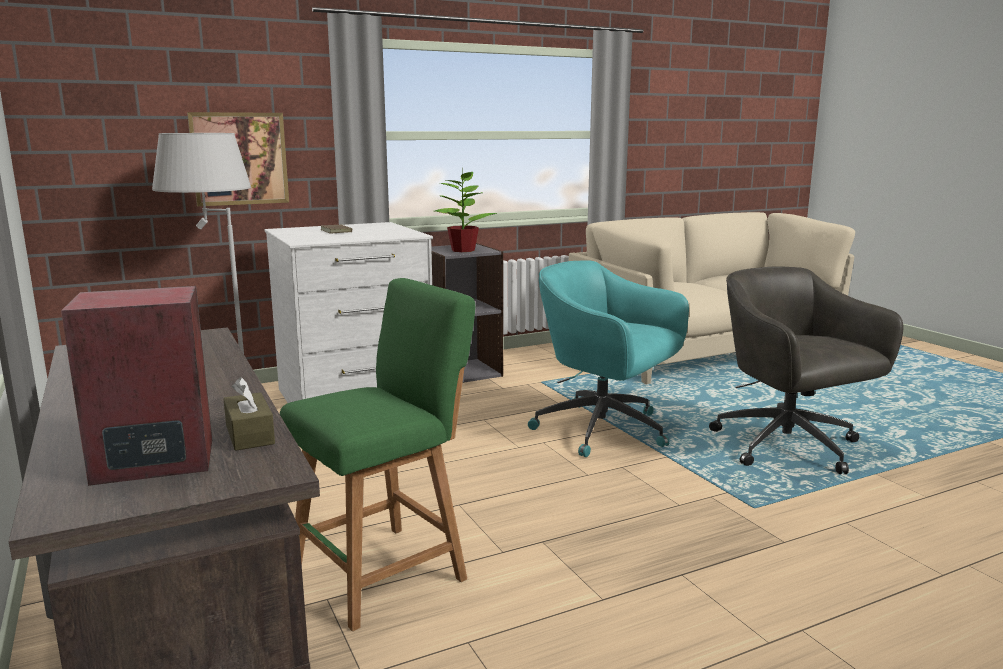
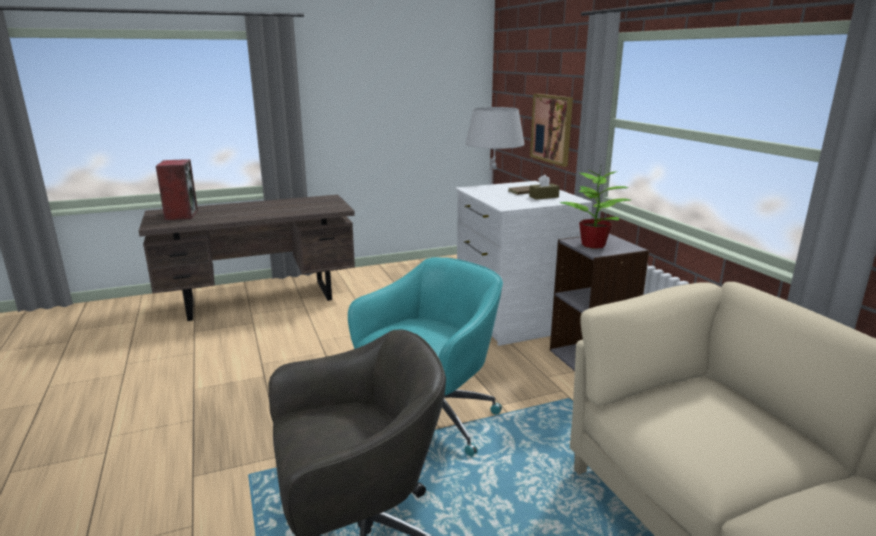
camera: 95 degrees right, 5 degrees up
(249, 434) = (191, 222): brown tissue box -> brown tissue box (543, 197)
(386, 571) = (266, 334): green stool -> none

